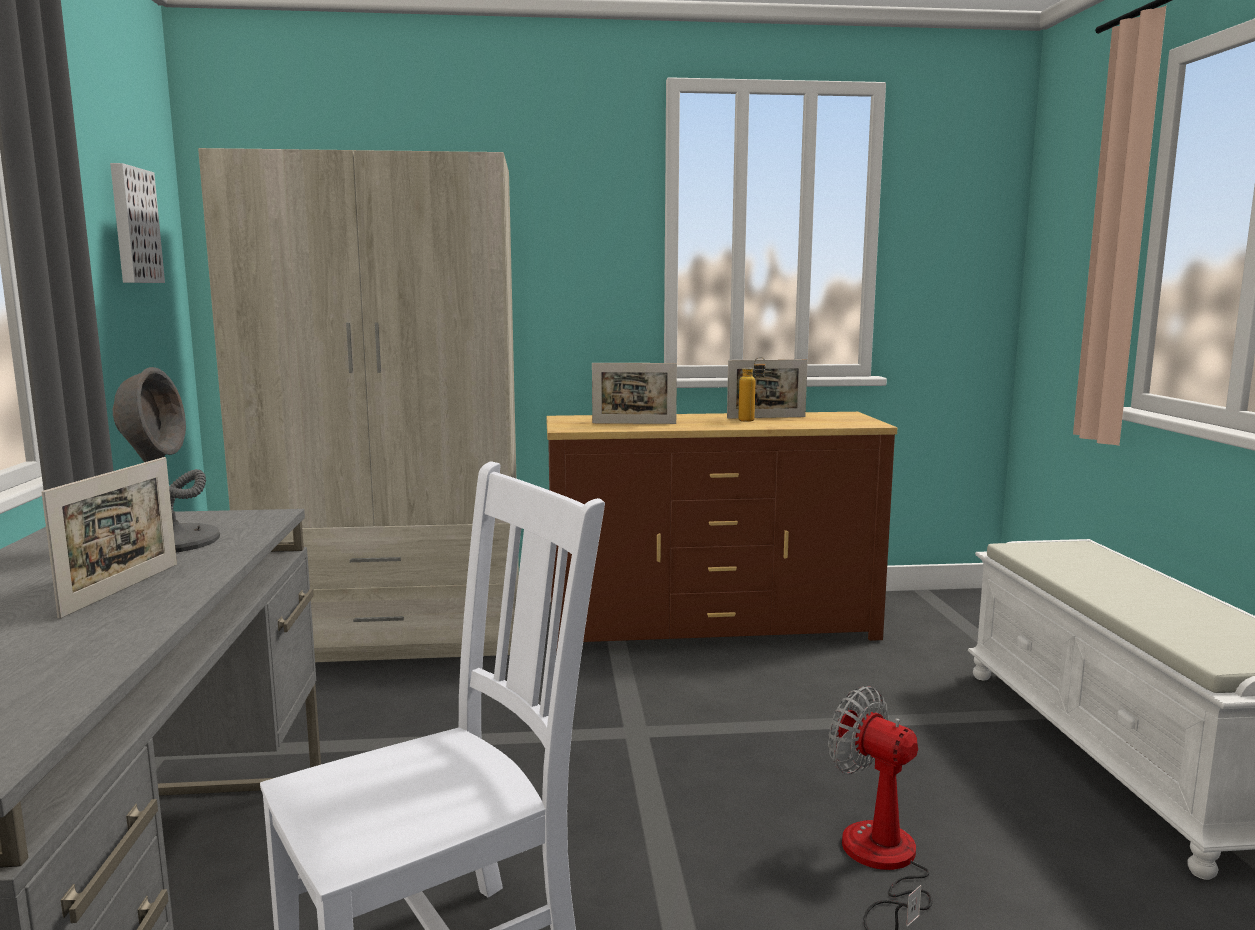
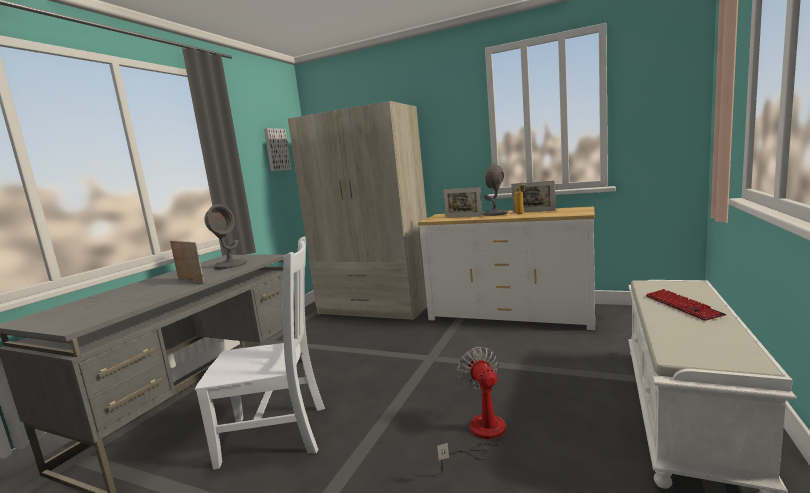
camera: 30 degrees right, 0 degrees up
(122, 589) = (190, 280): picture frame -> picture frame turned 90 degrees counterclockwise
(692, 419) = (495, 213): none -> grey table lamp
(710, 627) = (510, 315): brown dresser -> white dresser
(1118, 581) = (682, 306): none -> keyboard

